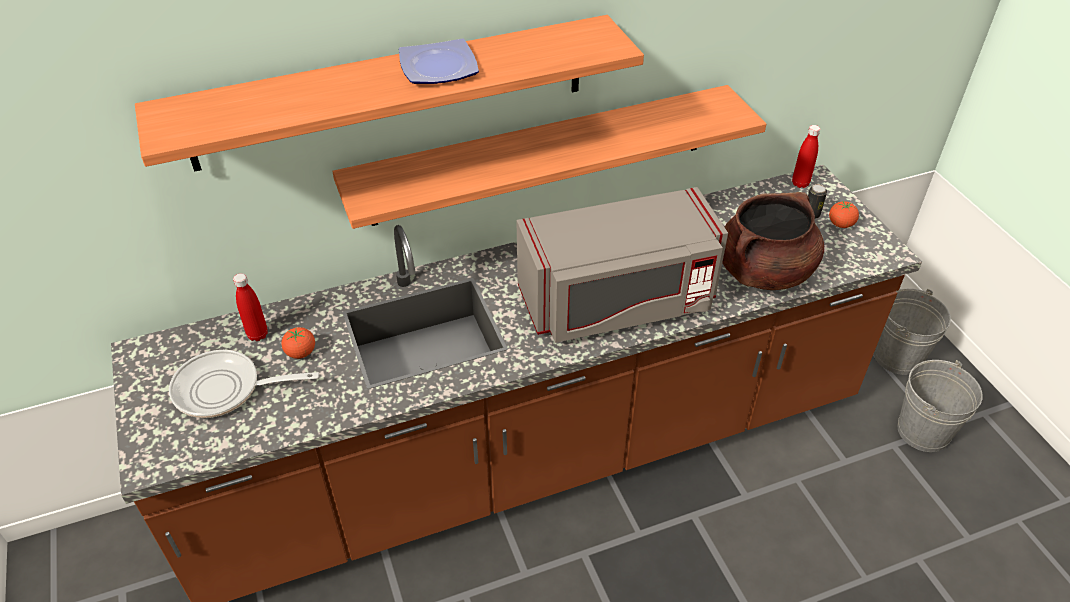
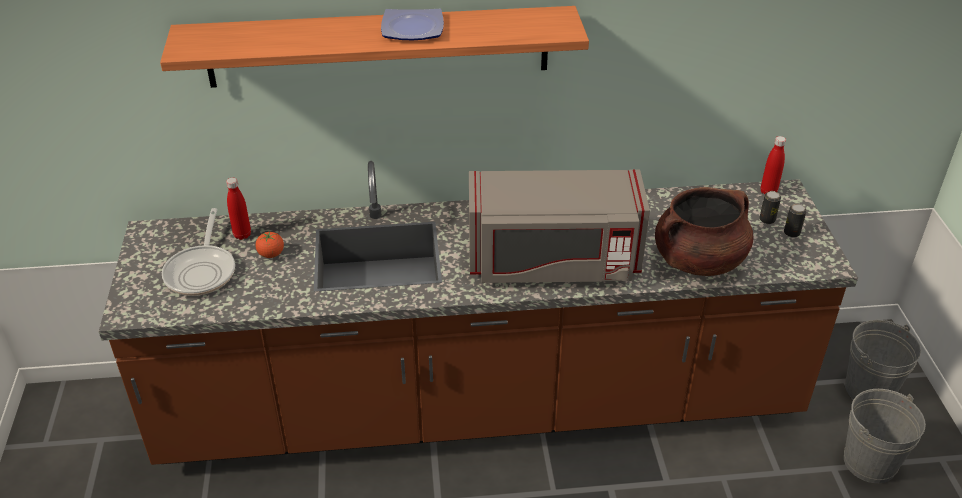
camera: 15 degrees right, 5 degrees down
(225, 389) = (202, 271): frying pan -> frying pan turned 105 degrees counterclockwise
(541, 155) = (511, 123): shelf -> none
(840, 224) = (791, 233): tomato -> can

